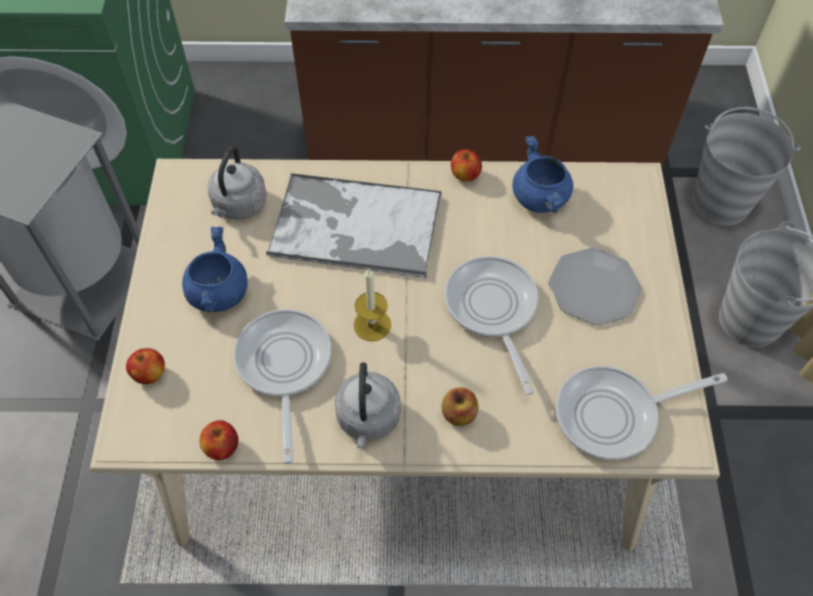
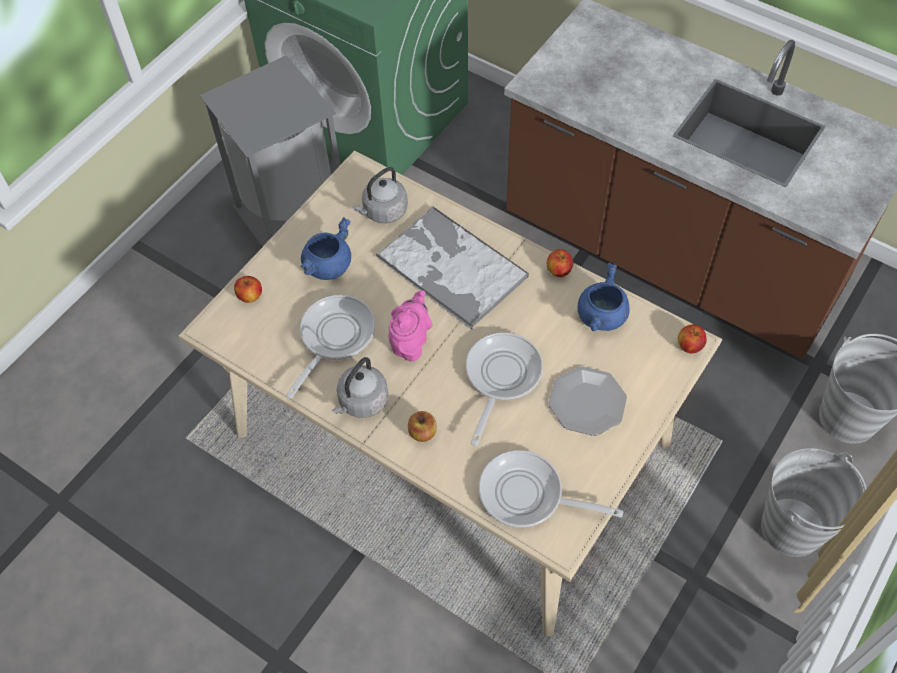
camera: 35 degrees right, 0 degrees up
(222, 448) = (260, 367): apple -> apple (689, 346)
(372, 325) = (411, 342): candle -> pink teapot

